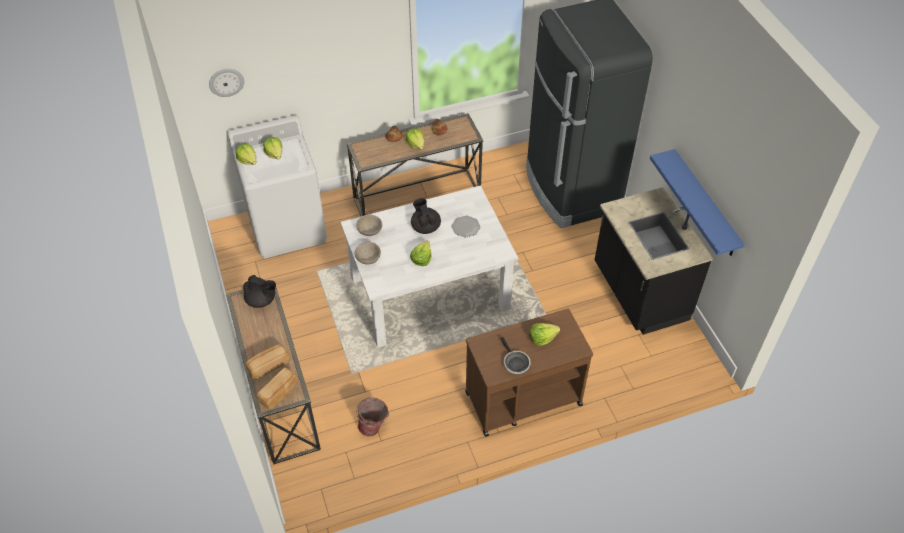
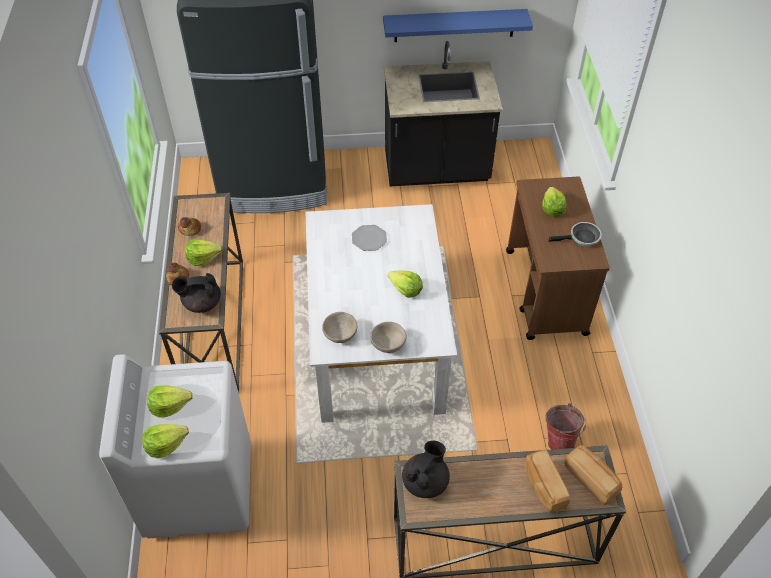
camera: 75 degrees left, 0 degrees up
(226, 82) = (67, 388): wall clock -> none
(425, 227) = (354, 276): black teapot -> black teapot (201, 303)

